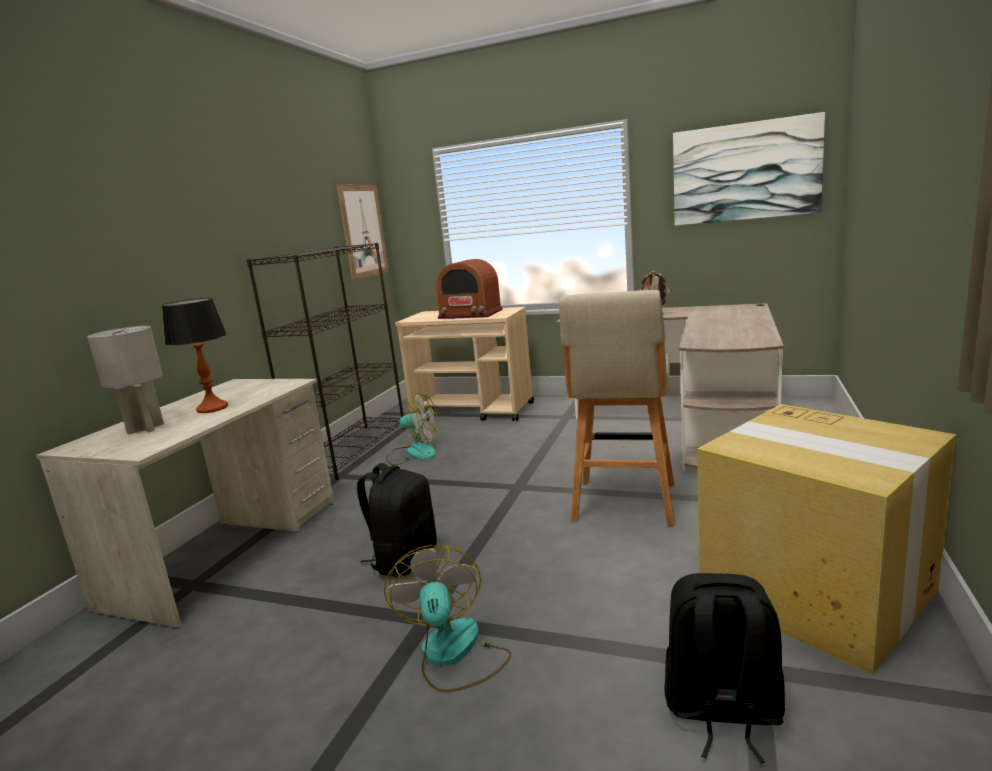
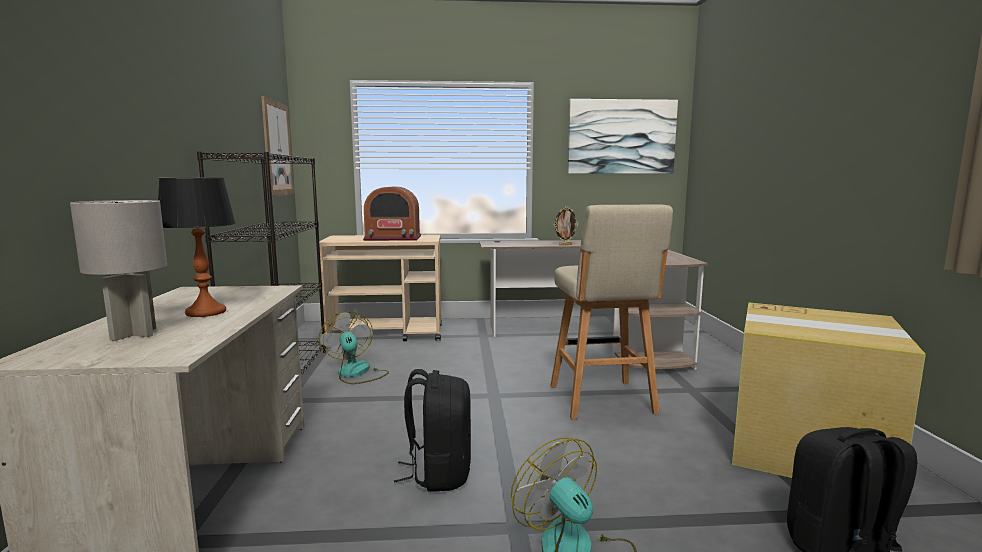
camera: 25 degrees left, 5 degrees down
(413, 453) = (356, 373): fan -> fan turned 105 degrees counterclockwise

